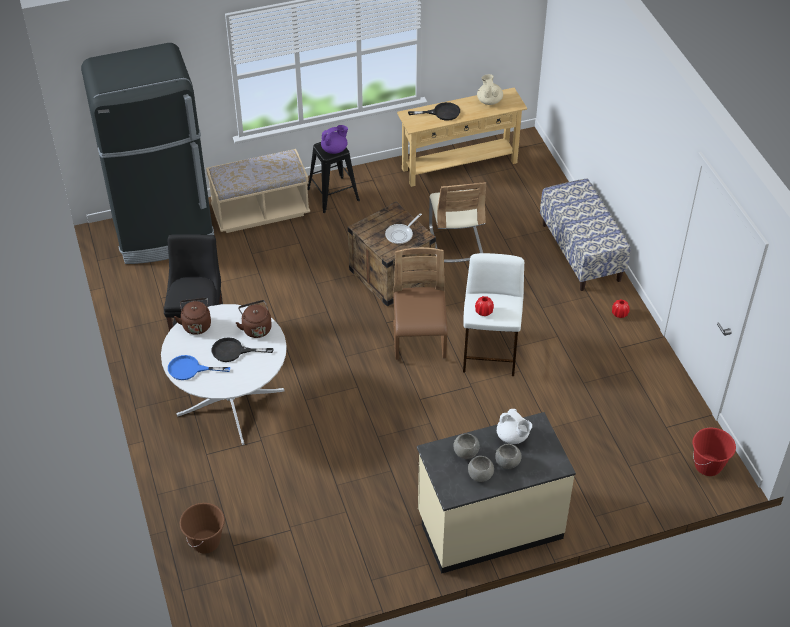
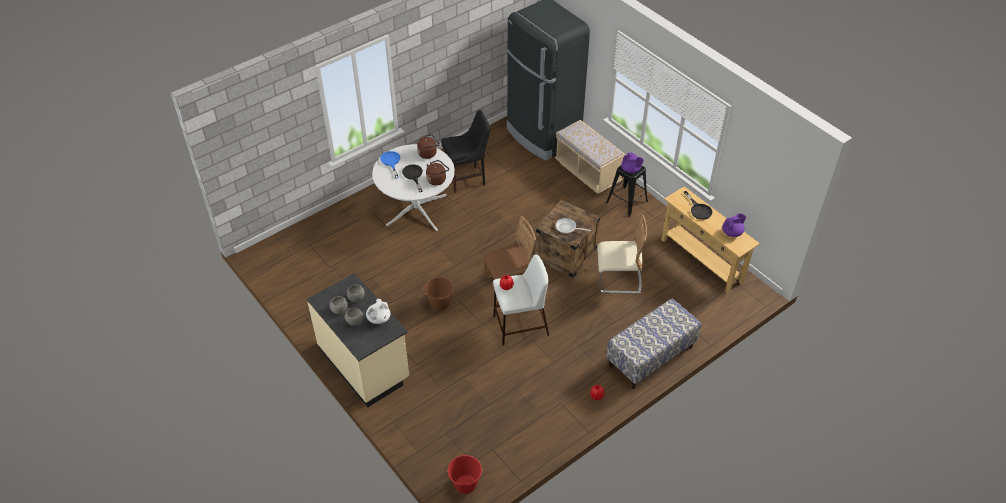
camera: 70 degrees right, 0 degrees up
(206, 542) = (309, 232): brown bucket -> brown bucket (440, 304)
(456, 242) = (618, 279): beige chair -> beige chair turned 150 degrees counterclockwise
(489, 100) = (732, 232): beige teapot -> purple teapot

